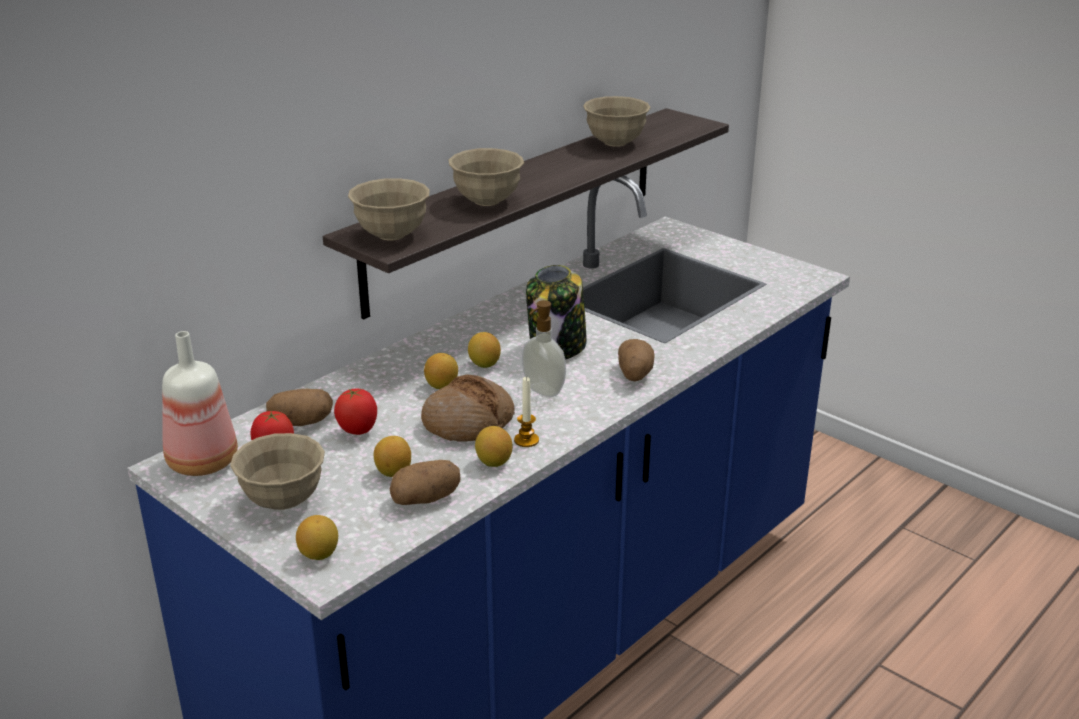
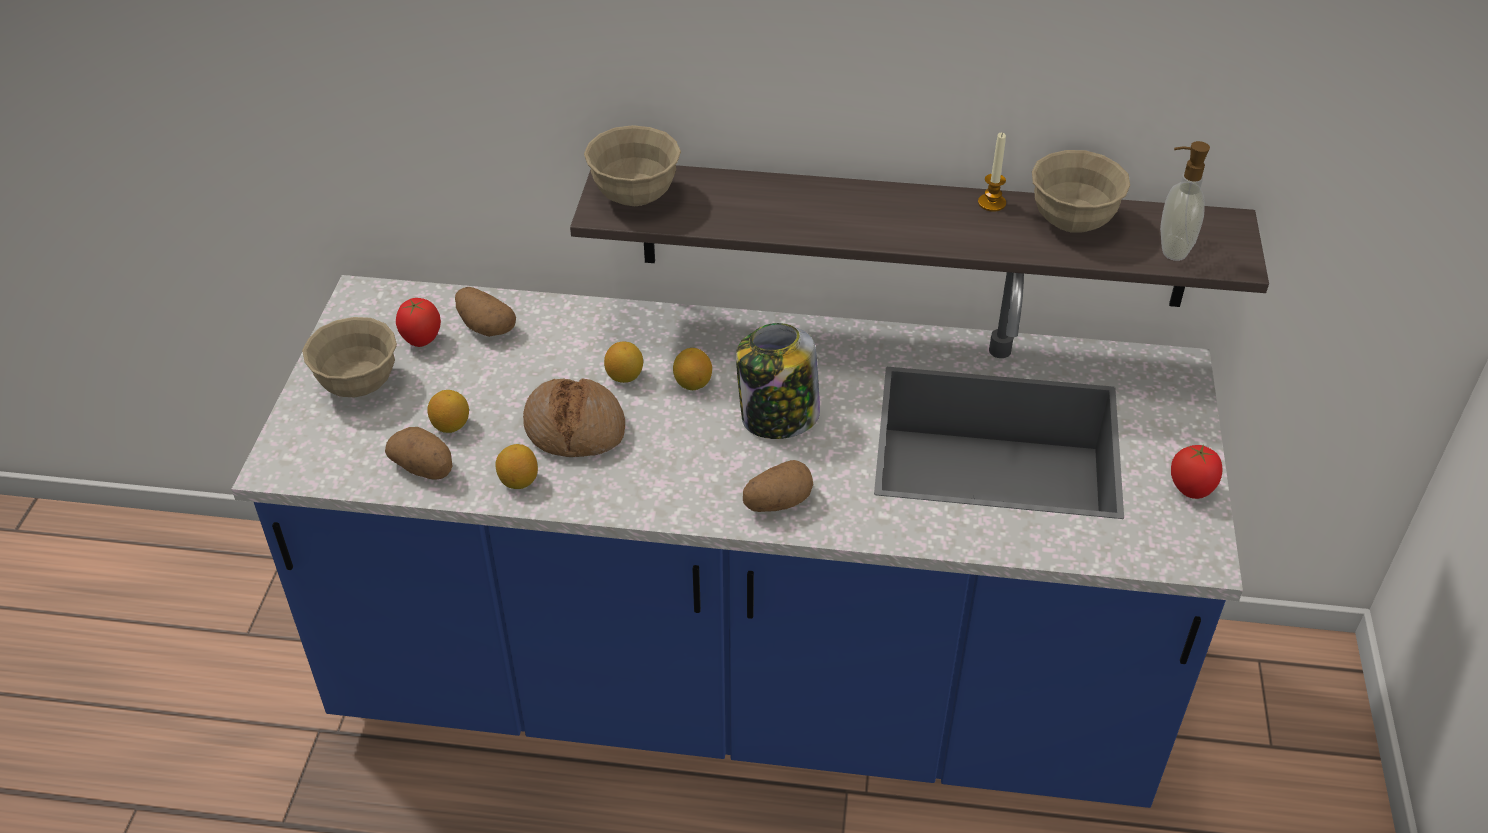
camera: 55 degrees right, 15 degrees up
(200, 463) = (377, 308): bottle -> none
(319, 554) = (298, 449): lemon -> none
(358, 431) = (498, 368): tomato -> tomato (1191, 490)
(487, 201) = (785, 213): beige bowl -> none
(526, 440) = (576, 484): candle -> candle (991, 203)
(542, 391) = (678, 450): soap dispenser -> soap dispenser (1172, 248)

